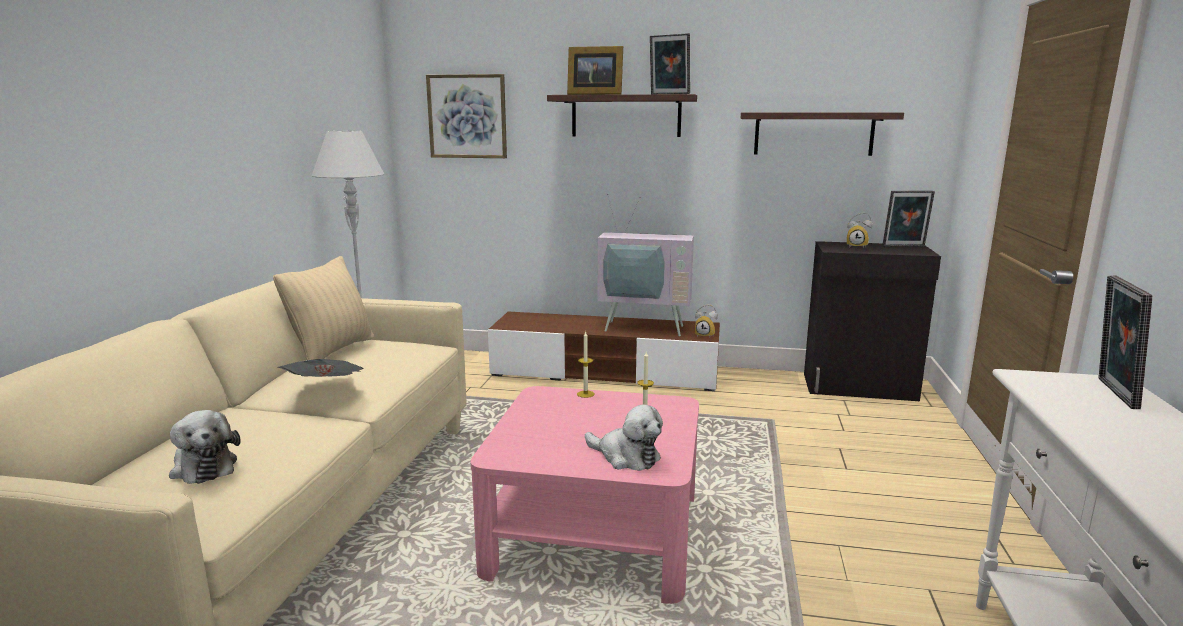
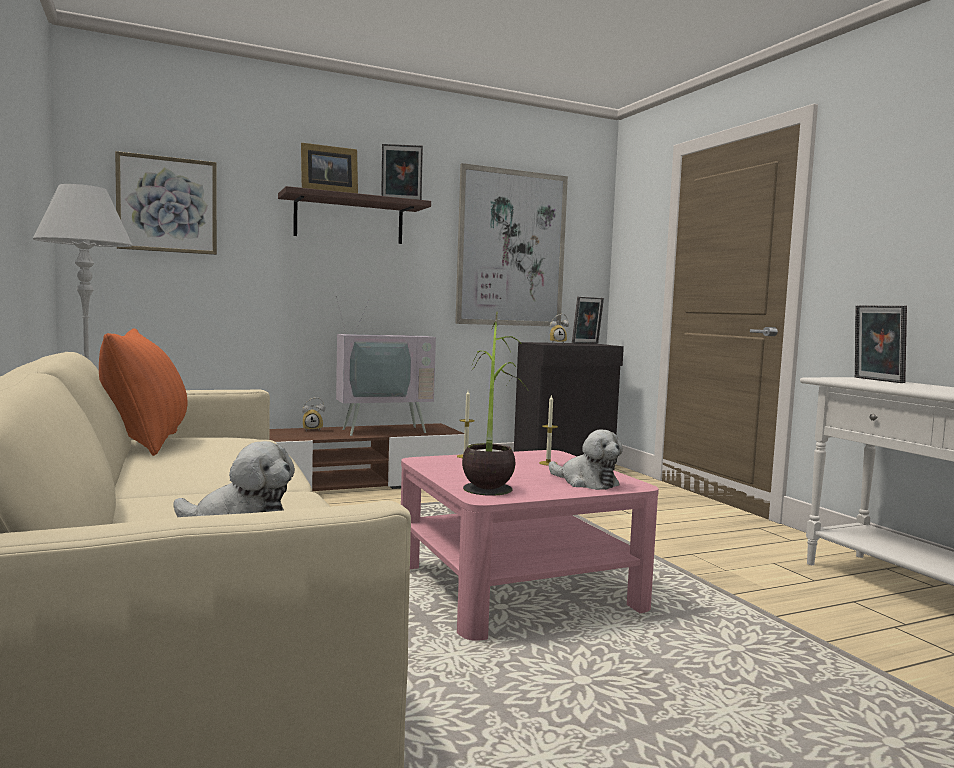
camera: 35 degrees left, 10 degrees down
(326, 389) = (227, 465): newspaper -> none
(332, 350) = (146, 444): beige pillow -> orange pillow
(541, 435) = (490, 481): none -> potted plant
(626, 457) = (586, 482): plush toy -> plush toy turned 45 degrees clockwise
(705, 335) = (447, 431): alarm clock -> alarm clock (313, 430)
(813, 133) = (511, 248): shelf -> picture

